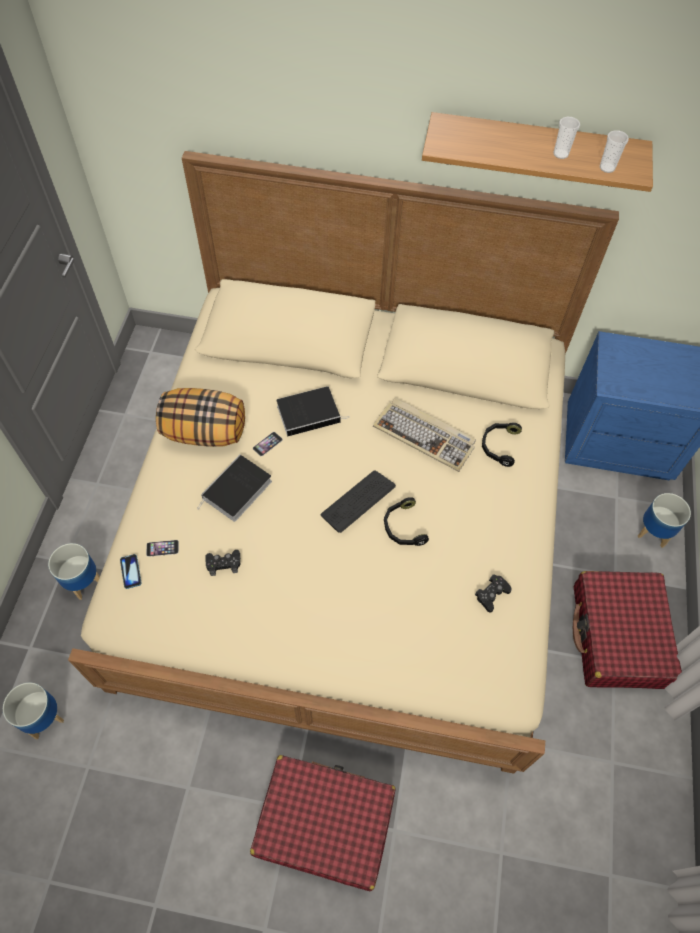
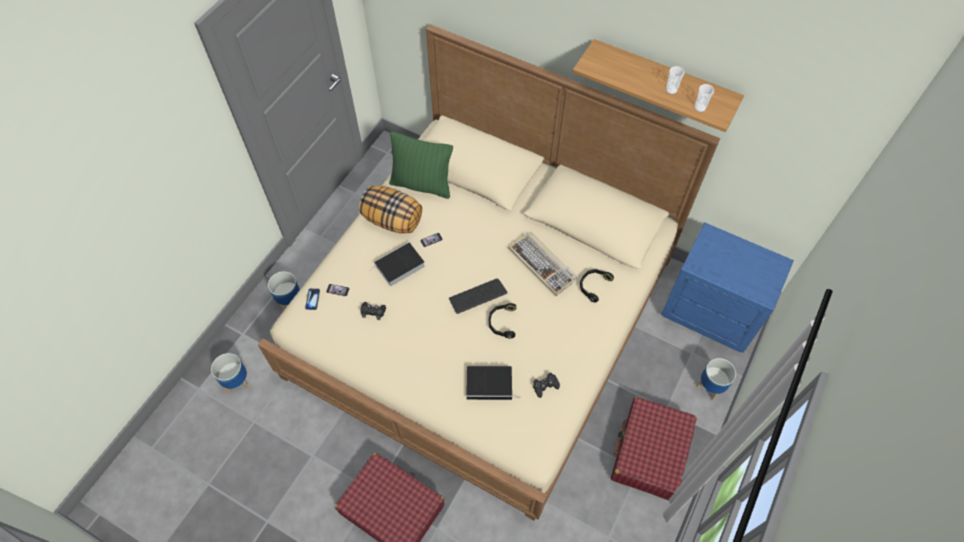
camera: 20 degrees right, 0 degrees up
(227, 375) = (422, 184): none -> green pillow
(310, 413) = (468, 226): book -> book (490, 384)

